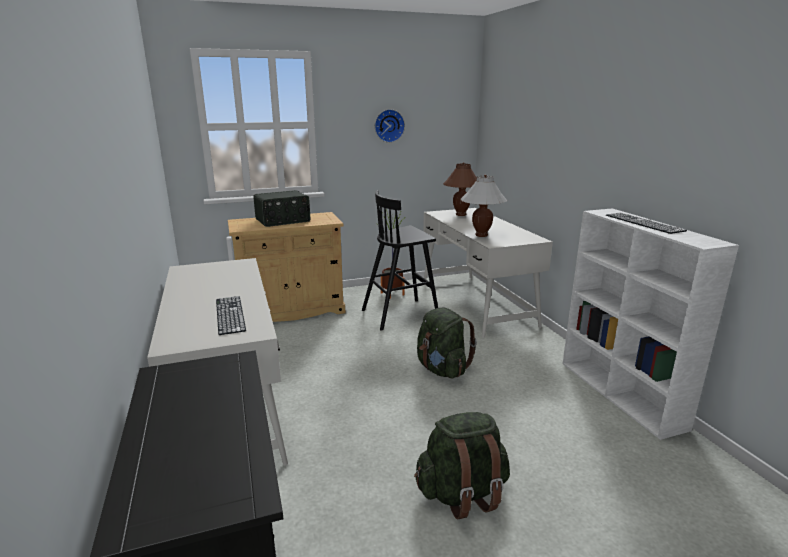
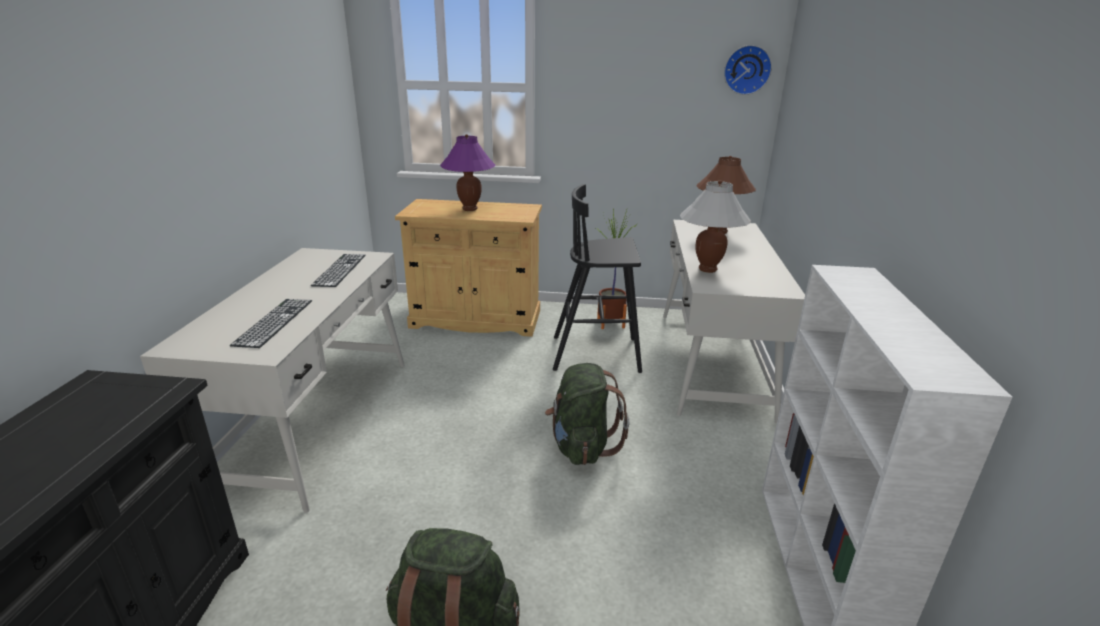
camera: 25 degrees right, 5 degrees up
(283, 221) = (470, 209): radio -> purple table lamp
(389, 125) = (637, 94): wall clock -> wall clock (747, 70)
(643, 223) = (882, 308): keyboard -> keyboard (340, 270)

